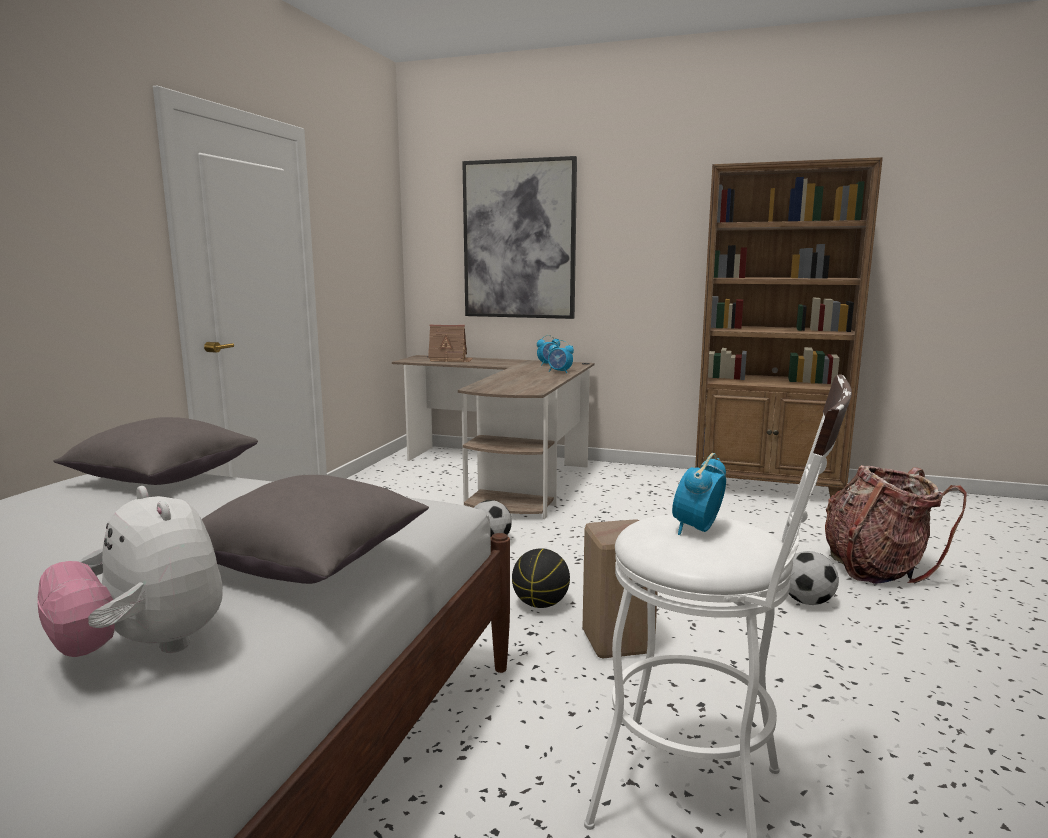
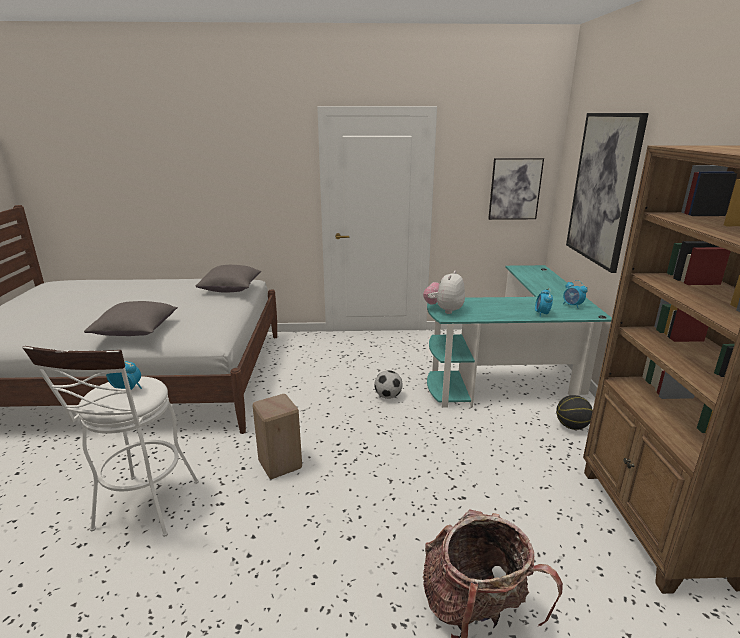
camera: 70 degrees right, 10 degrees up
(145, 648) = (77, 329): plush toy -> plush toy (444, 310)
(378, 258) = (515, 189): none -> picture
(450, 360) = (539, 276): toy house -> none
(506, 474) = (515, 375): brown desk -> turquoise desk
(541, 604) = (314, 430): basketball -> basketball (572, 426)
(807, 602) = (372, 553): football -> none

